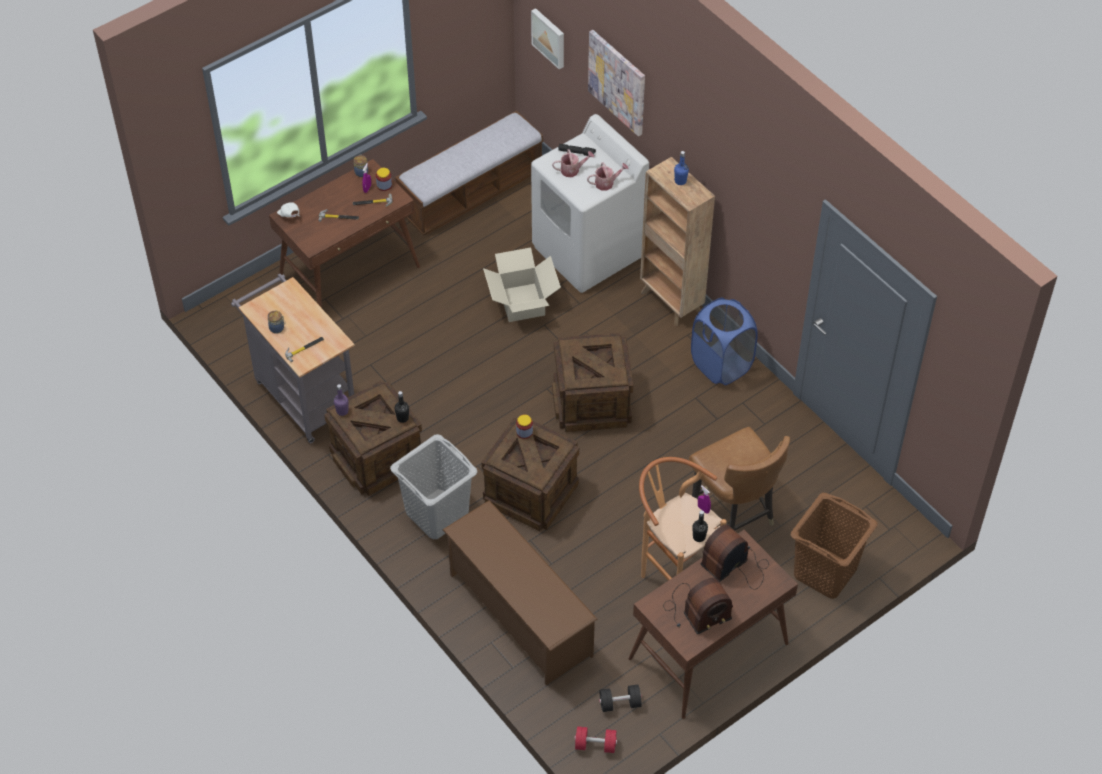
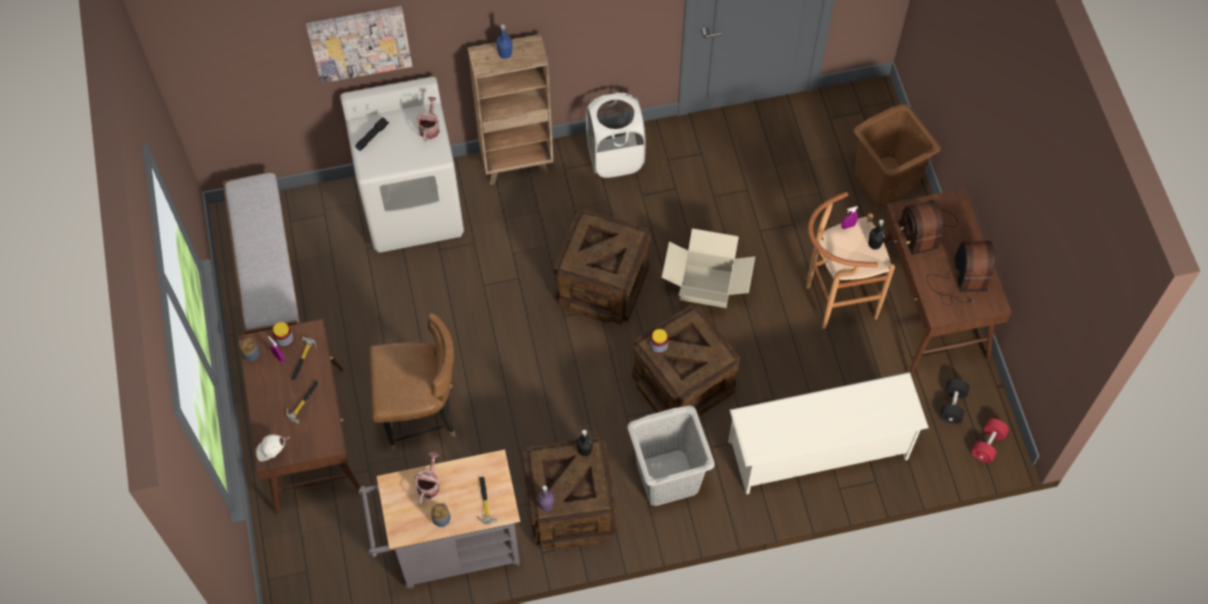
camera: 65 degrees left, 10 degrees up
(519, 614) = (819, 450): brown shoe rack -> white shoe rack
(522, 302) = (444, 292): cardboard box -> cardboard box (706, 285)
(549, 37) = (236, 81): picture -> none
(572, 170) = (394, 150): watering can -> watering can (429, 484)
(721, 365) = (615, 157): blue laundry basket -> white laundry basket
(734, 514) = (789, 223): brown chair -> brown chair (421, 414)

